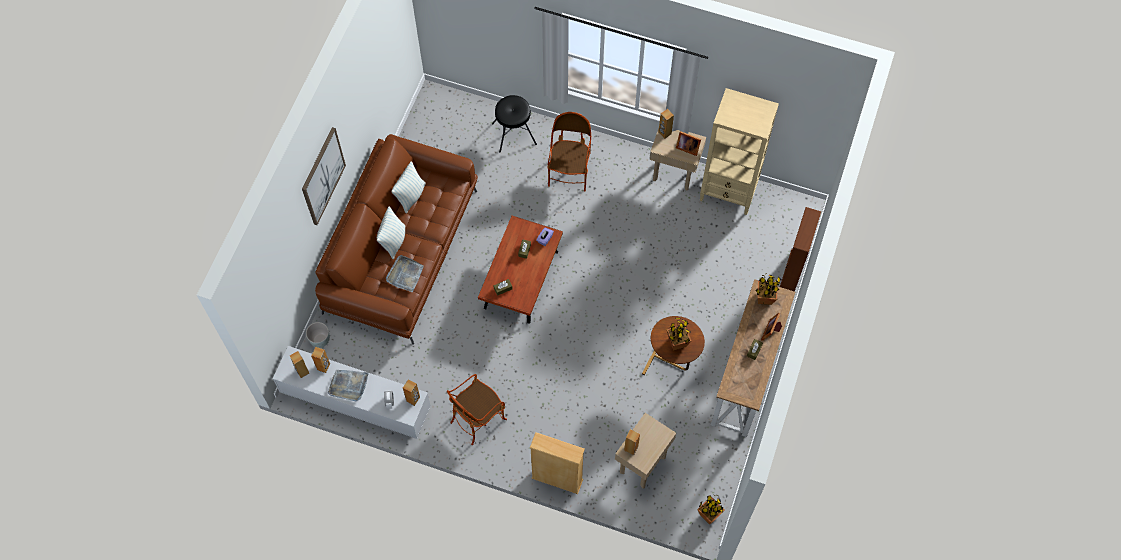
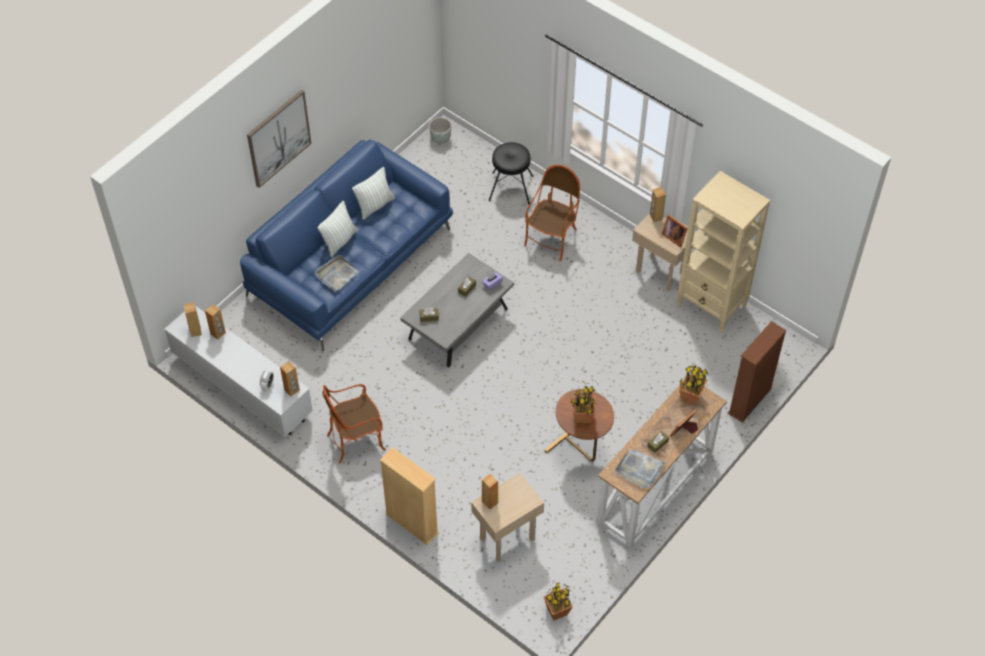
camera: 20 degrees right, 10 degrees down
(320, 340) = (233, 319): grey planter -> grey planter (440, 138)
(348, 385) = (234, 357): grey tray -> grey tray (639, 469)
(402, 250) = (351, 261): brown sofa -> blue sofa
(521, 280) = (458, 325): brown coffee table -> grey coffee table

